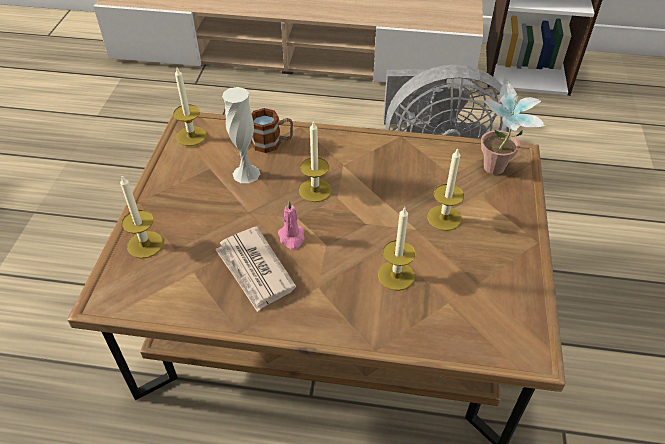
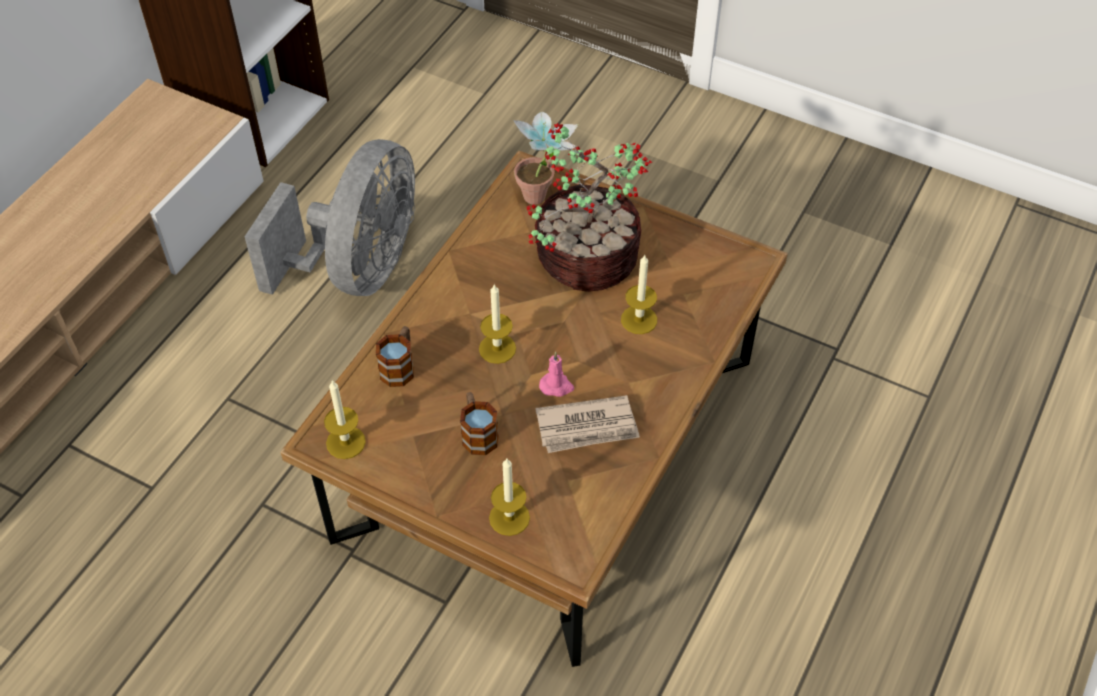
camera: 70 degrees left, 5 degrees up
(224, 202) = (477, 433): none -> mug
(246, 174) = (440, 403): white vase -> none
(444, 218) = (584, 259): candle -> potted plant

